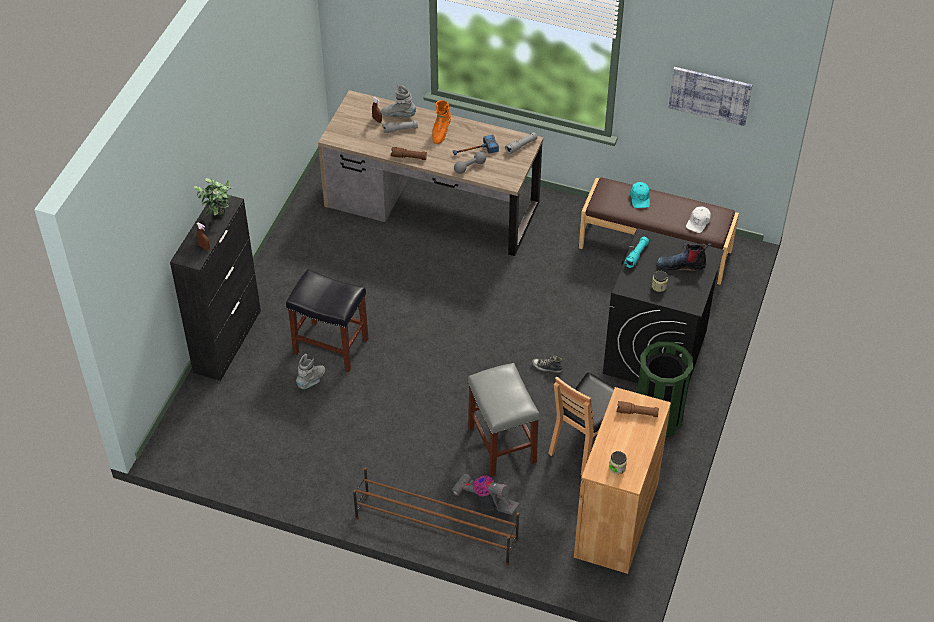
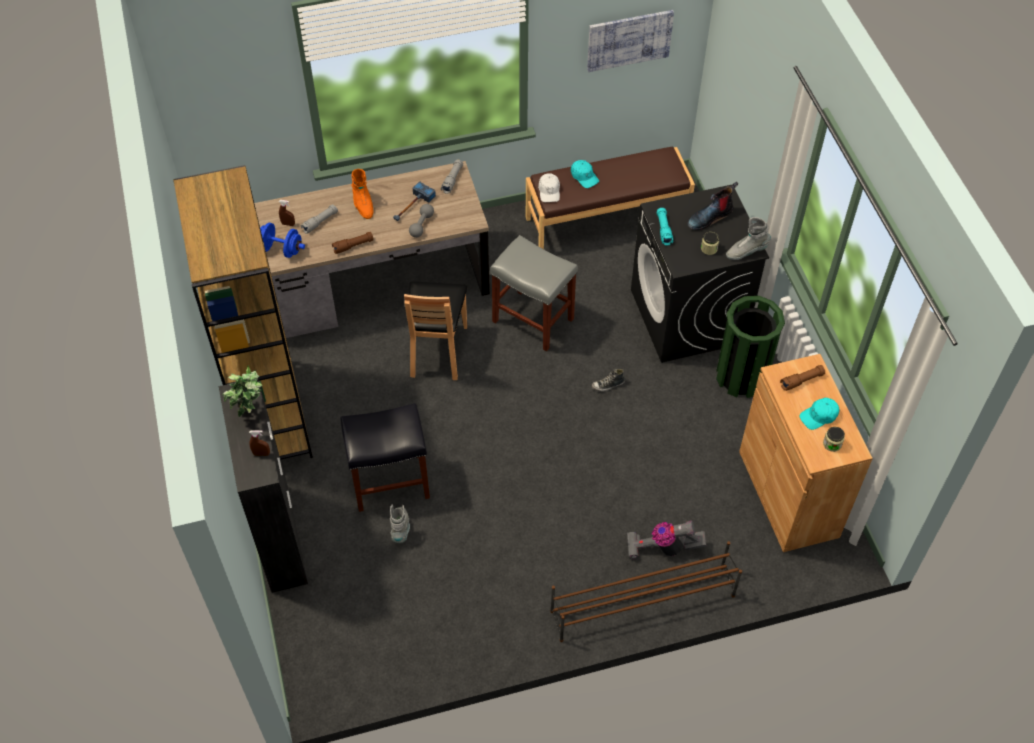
camera: 35 degrees left, 5 degrees up
(289, 257) = (270, 414): none -> brown bookcase
(357, 135) = (281, 249): none -> blue dumbbell
(399, 115) = (306, 208): grey boot -> grey boot (746, 252)
(503, 445) = (633, 484): grey stool -> grey stool (534, 320)
(586, 444) = (703, 437): brown chair -> brown chair (437, 350)
(626, 444) = (819, 416): none -> turquoise cap
(698, 222) = (653, 173): white cap -> white cap (549, 191)

